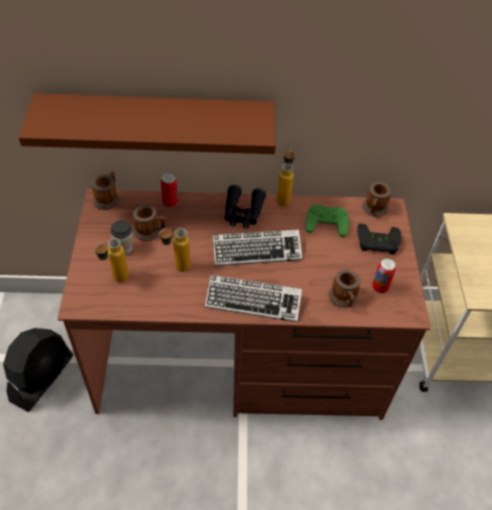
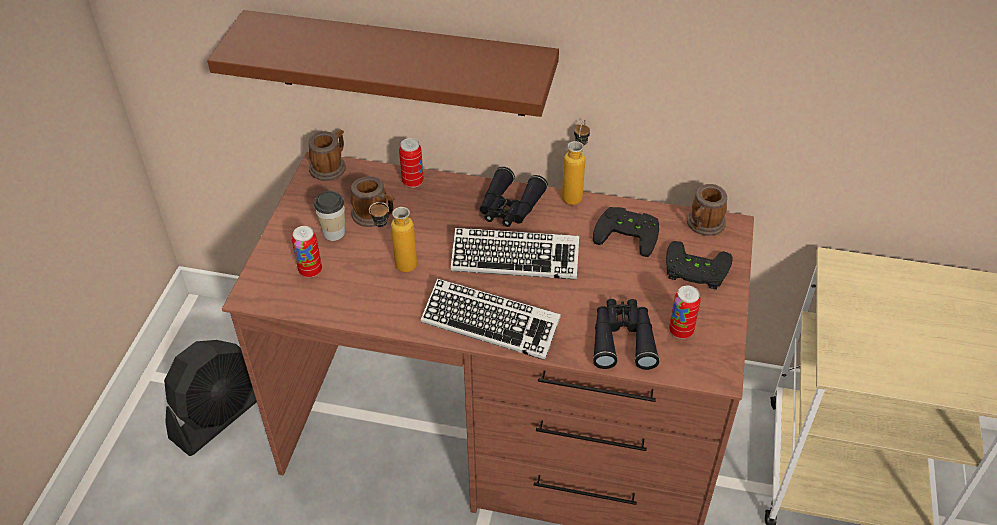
camera: 15 degrees right, 5 degrees down
(115, 280) = (310, 271): bottle -> can
(327, 221) = (628, 232): green game controller -> black game controller
(344, 299) = (622, 339): mug -> black binoculars

